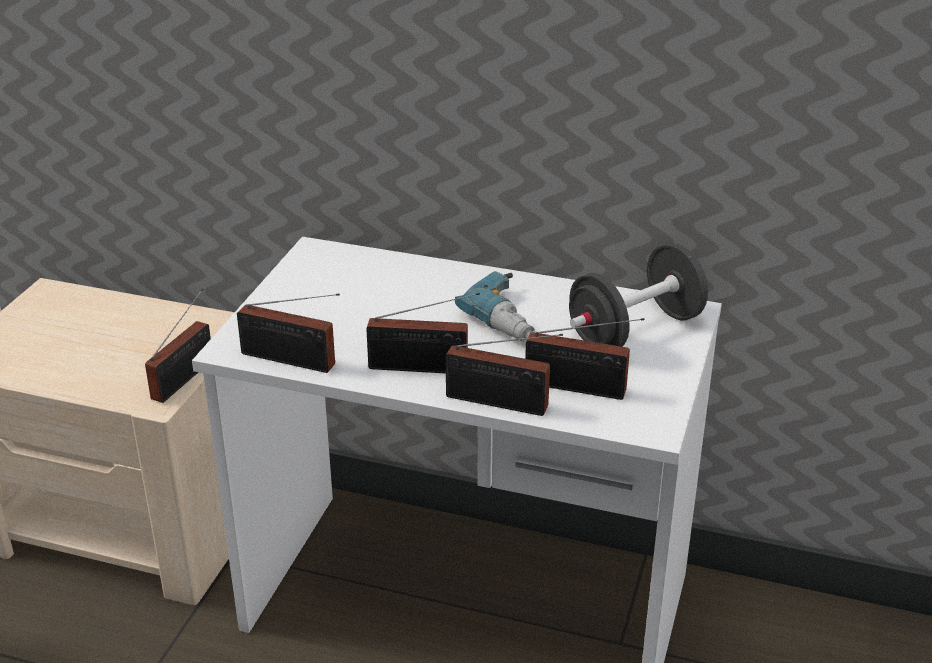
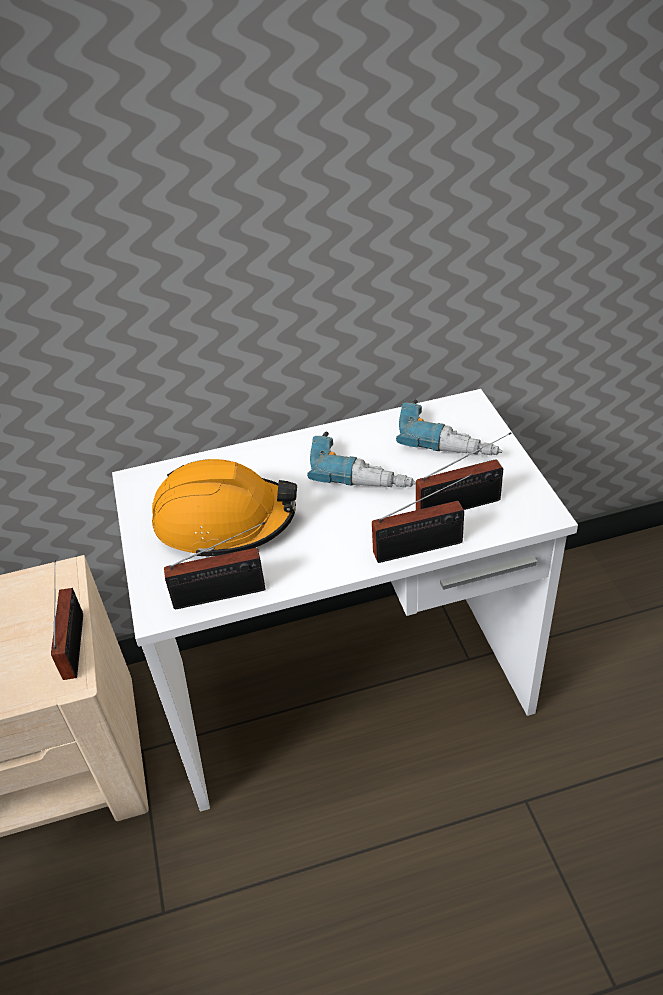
camera: 30 degrees left, 10 degrees up
(352, 310) = (225, 521): none -> orange hard hat
(424, 368) = (335, 546): radio -> none
(635, 330) = (449, 438): black dumbbell -> power drill

